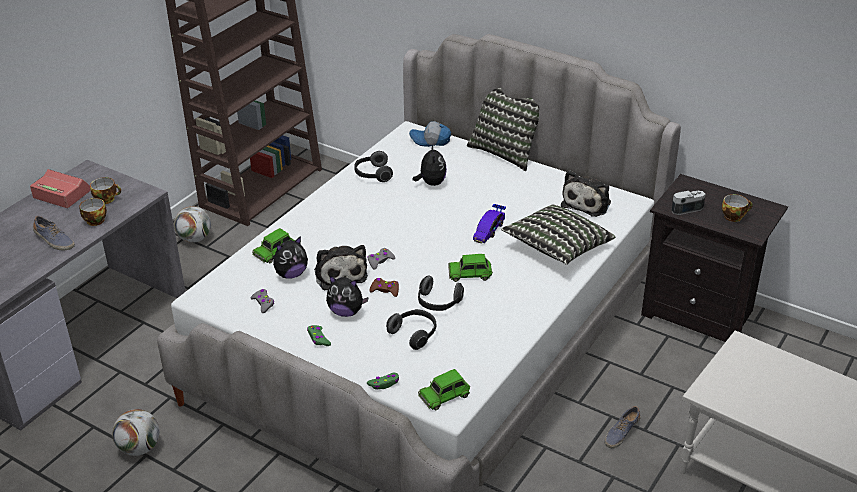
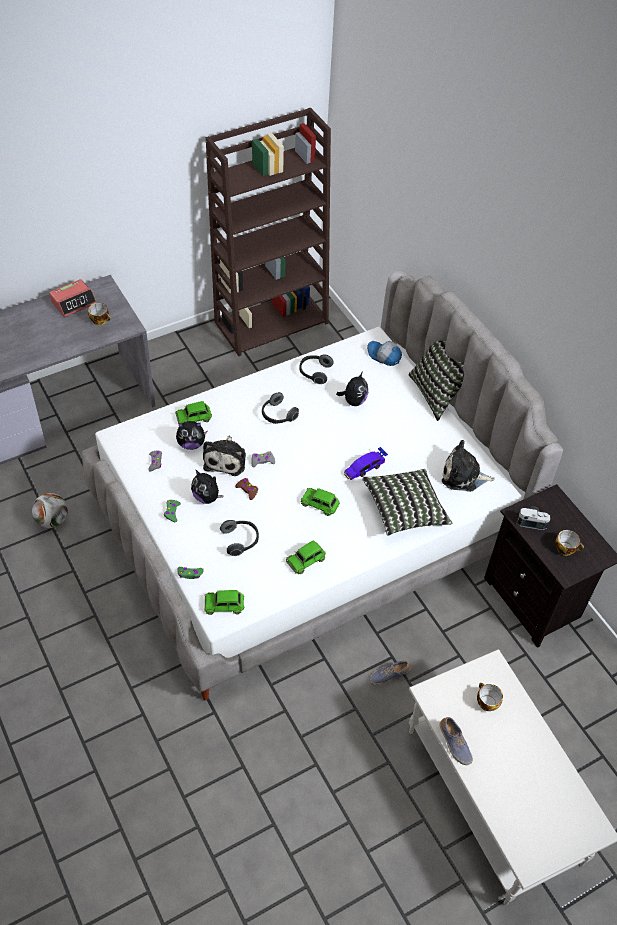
camera: 25 degrees right, 15 degrees up
(54, 241) = (43, 346): shoe -> shoe (454, 744)
(62, 194) = (74, 302): alarm clock -> alarm clock turned 90 degrees clockwise
(94, 220) = (80, 337): cup -> cup (486, 702)
(195, 239) = (193, 352): football -> none
(438, 303) = (277, 520): headphones -> headphones (278, 415)
(496, 323) = (306, 559): none -> green toy car
(587, 203) = (463, 476): plush toy -> plush toy turned 45 degrees clockwise

